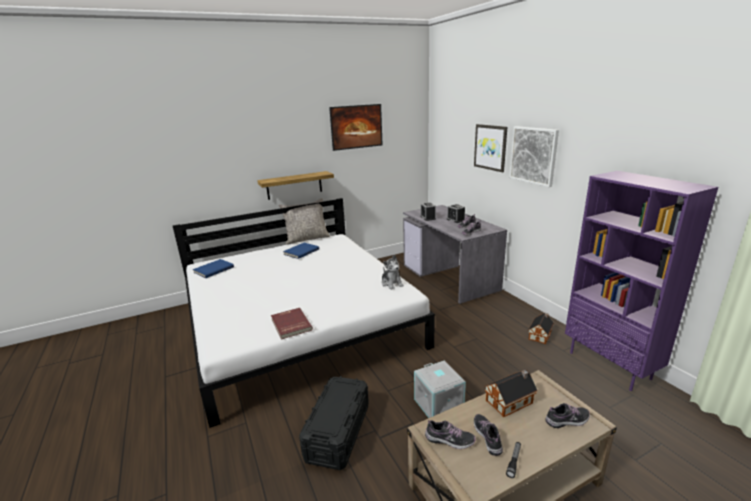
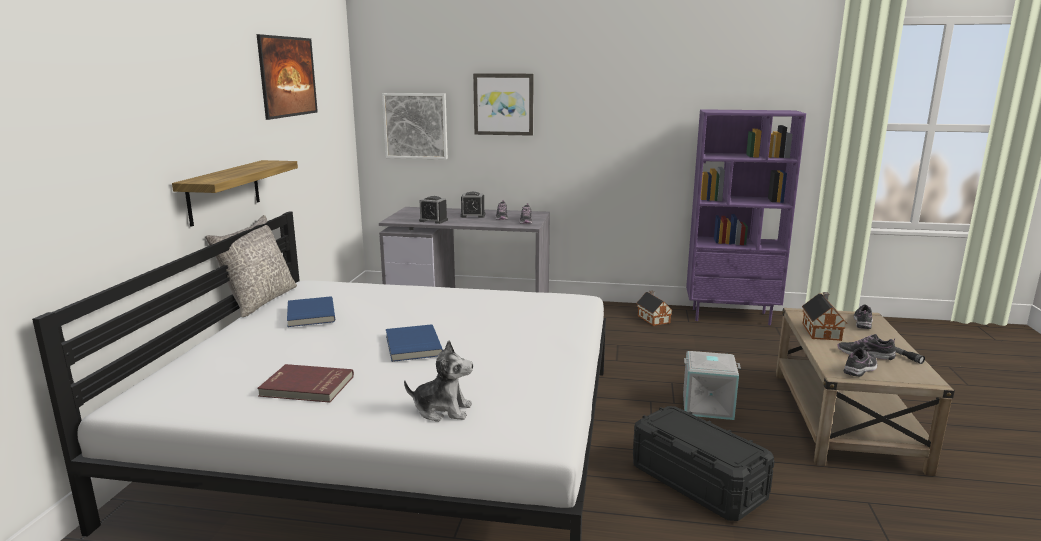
camera: 55 degrees left, 5 degrees down
(213, 269) = (197, 394): blue book -> blue book (412, 345)
(290, 325) = (551, 376): red book -> red book (306, 387)
(392, 283) = (538, 298): plush toy -> plush toy (442, 410)
(533, 155) = (581, 107): picture -> picture (415, 126)

